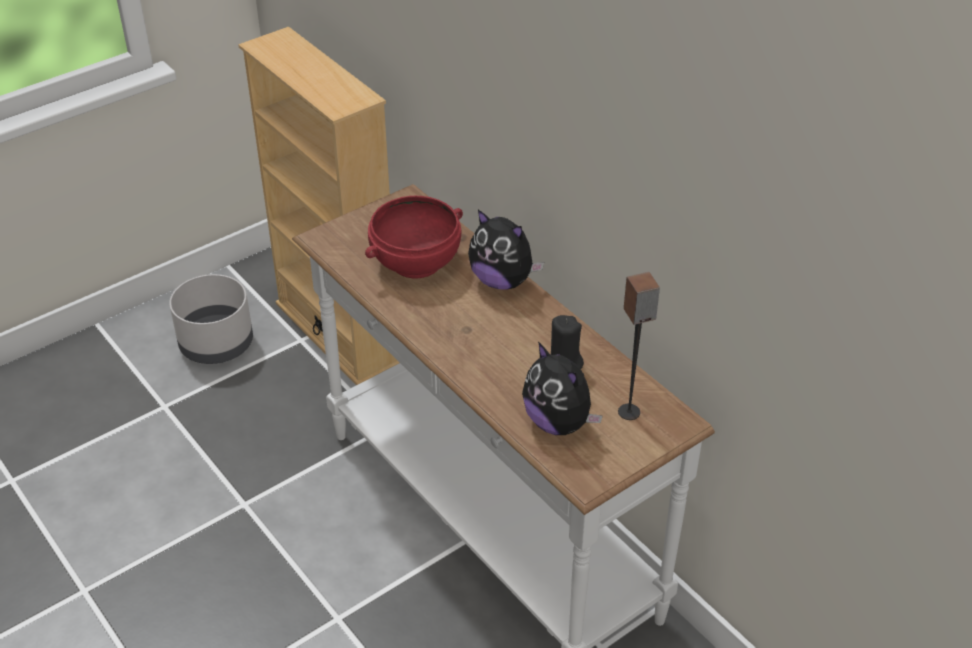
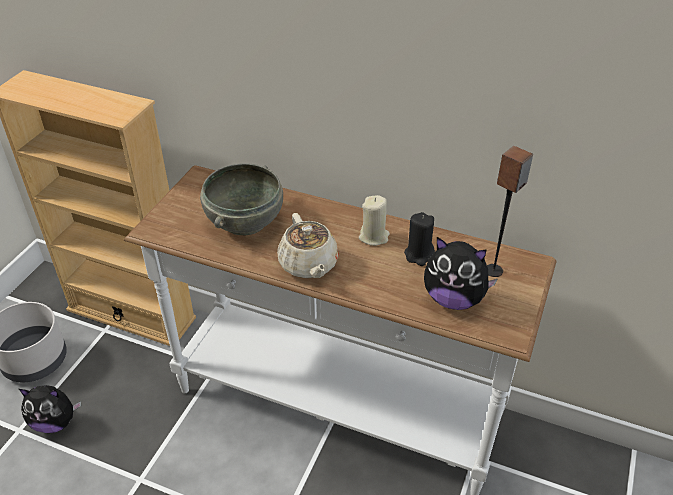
camera: 30 degrees left, 0 degrees up
(415, 261) = (244, 221): red bowl -> grey bowl
(442, 330) = (308, 265): none -> beige teapot
(502, 281) = (322, 211): plush toy -> plush toy (55, 422)
(533, 328) = (374, 237): none -> beige candle

